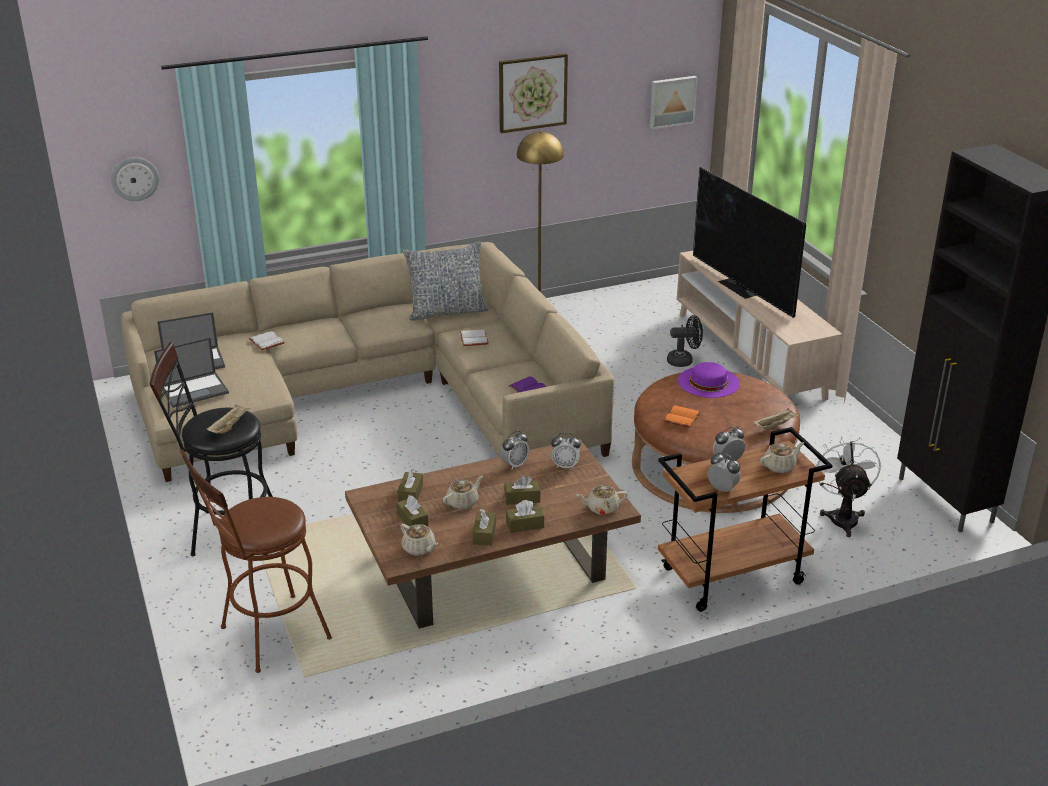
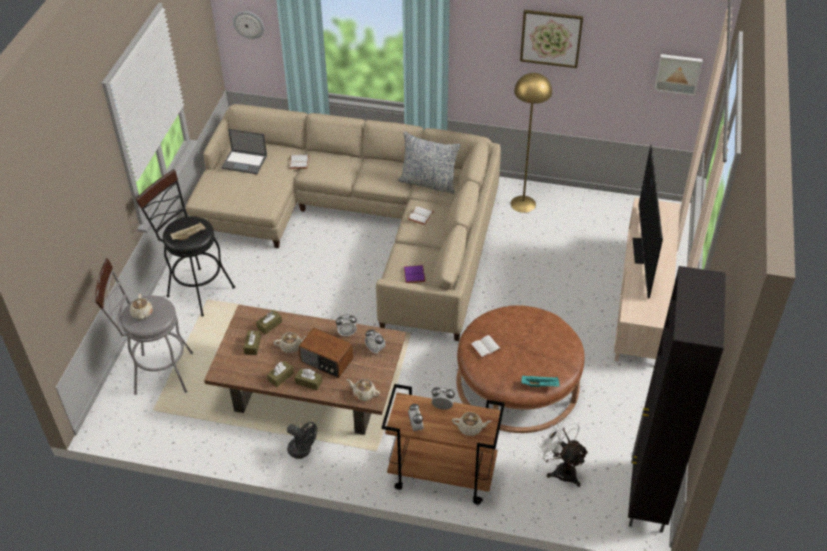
camera: 35 degrees right, 15 degrees up
(195, 390) = (227, 185): laptop -> none
(267, 637) = (157, 373): brown stool -> grey stool
(419, 549) = (237, 368): beige teapot -> beige teapot (142, 313)
(522, 498) = (326, 361): brown tissue box -> radio
(681, 417) = (485, 346): orange book -> white book
(684, 361) = (589, 284): black fan -> black fan (303, 451)
(708, 382) = (535, 325): purple hat -> none
(775, 426) = (540, 385): beige tray -> turquoise tray
(842, 516) = (561, 469): white fan -> white fan turned 75 degrees counterclockwise

